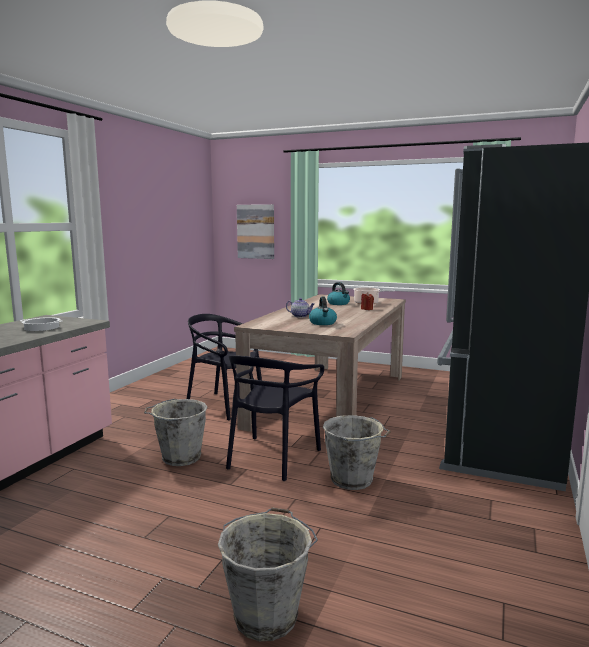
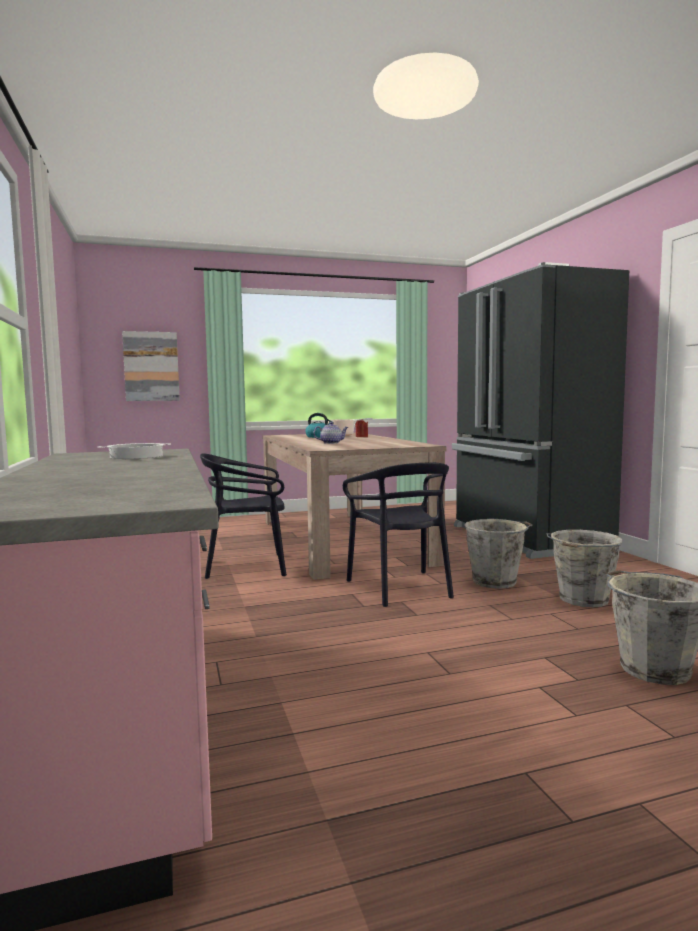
camera: 40 degrees left, 5 degrees down
(179, 457) = (315, 614): grey bucket -> grey bucket (582, 600)
(323, 323) = (375, 443): kettle -> none

